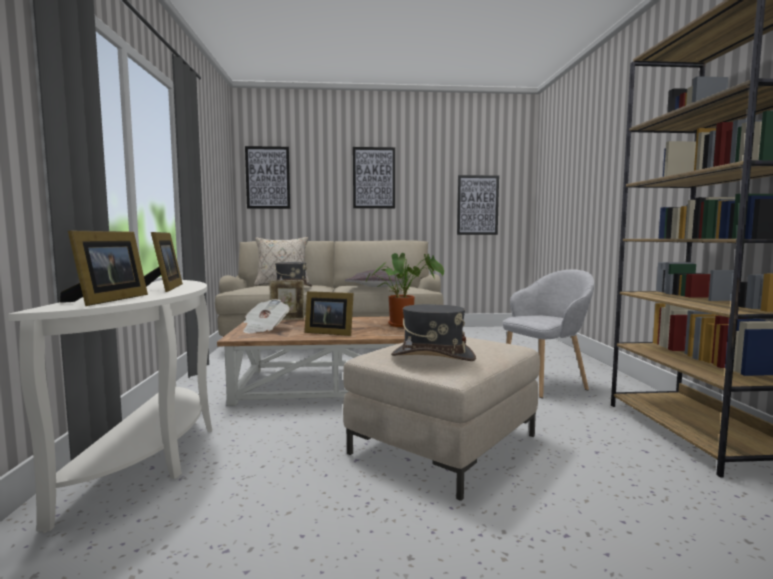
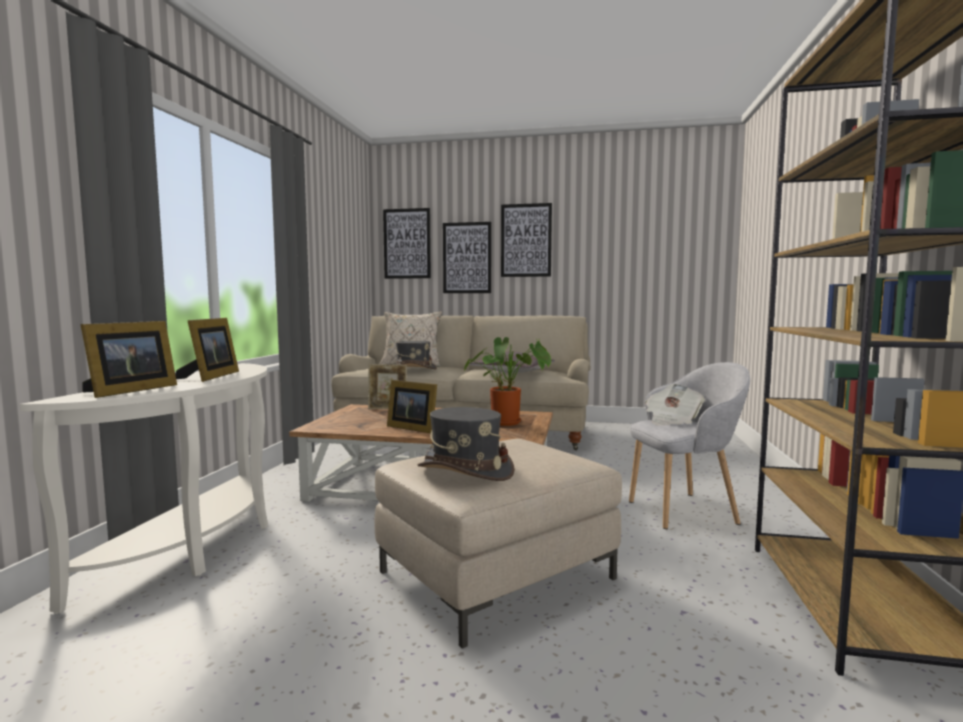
camera: 15 degrees right, 0 degrees up
(264, 329) = (351, 419): newspaper -> newspaper (672, 420)
(477, 205) = (656, 271): picture -> picture (467, 258)

